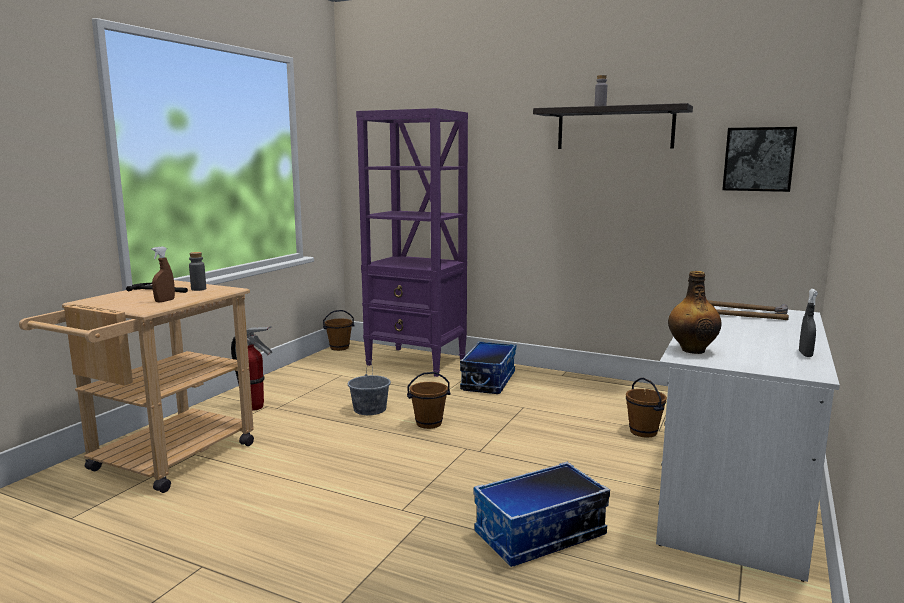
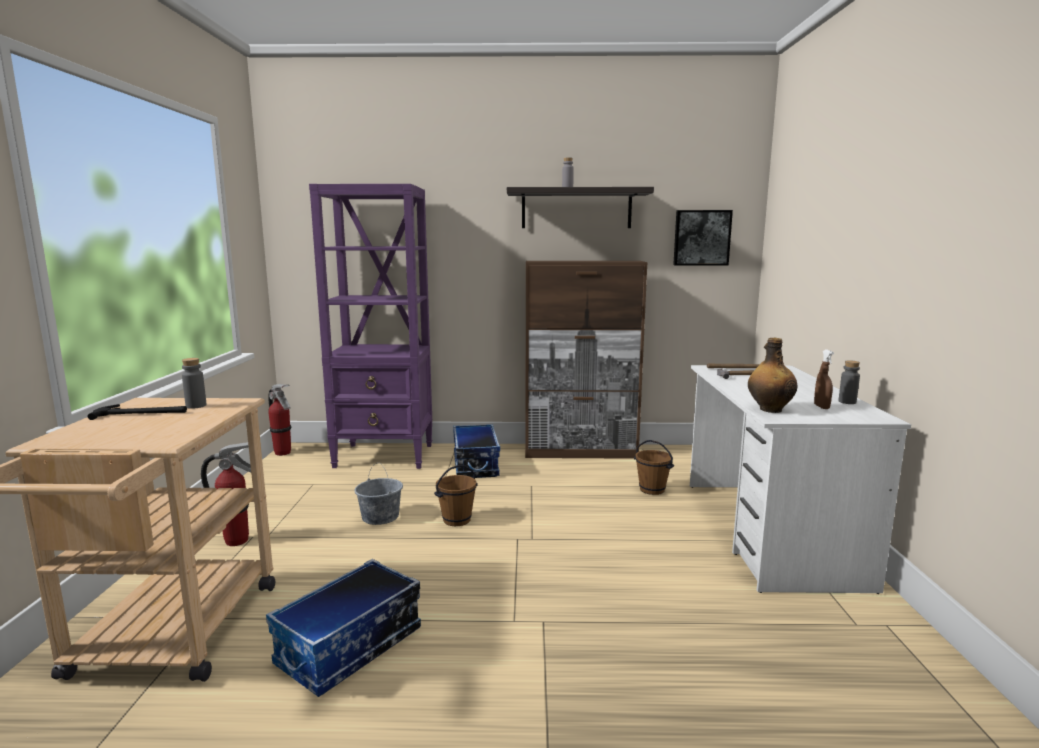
camera: 25 degrees left, 0 degrees up
(165, 301) = (174, 427): brown spray bottle -> brown spray bottle (821, 407)
(339, 348) = (283, 453): brown bucket -> fire extinguisher
(540, 535) = (663, 611): storage box -> storage box (350, 648)
(603, 385) = (581, 452): none -> brown cabinet
(805, 354) = (847, 402): grey spray bottle -> grey bottle

